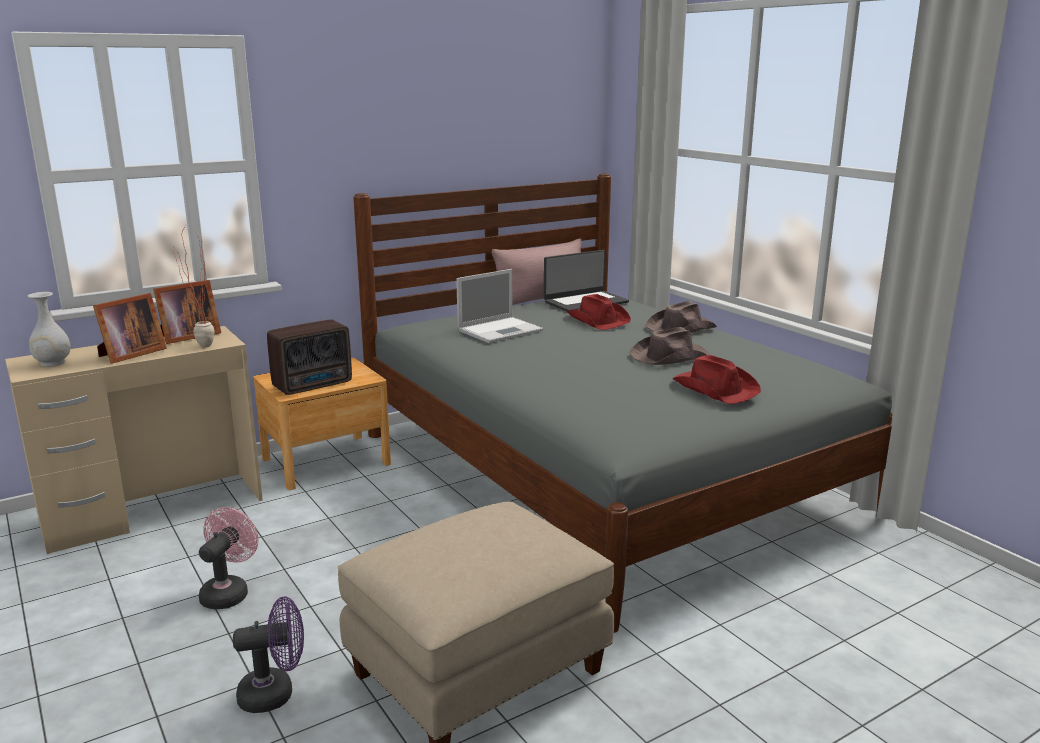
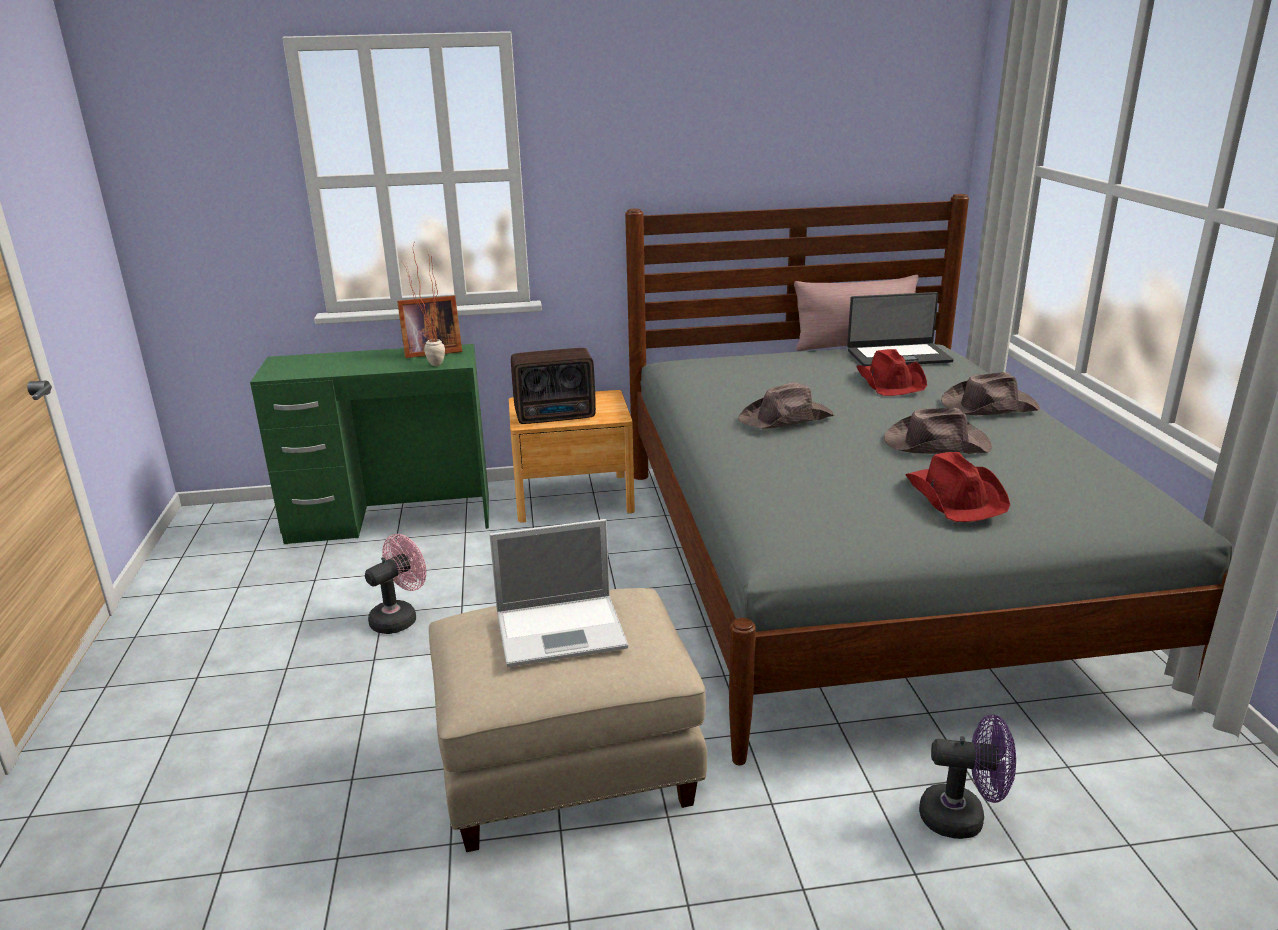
camera: 25 degrees right, 5 degrees up
(53, 363) = (298, 366): white vase -> none
(129, 354) = (365, 365): picture frame -> none
(153, 510) = (391, 519): beige desk -> green desk
(275, 693) = (373, 732): purple fan -> purple fan (962, 817)
(501, 330) = (764, 381): laptop -> laptop (563, 630)
(546, 354) = (787, 418): none -> brown hat

